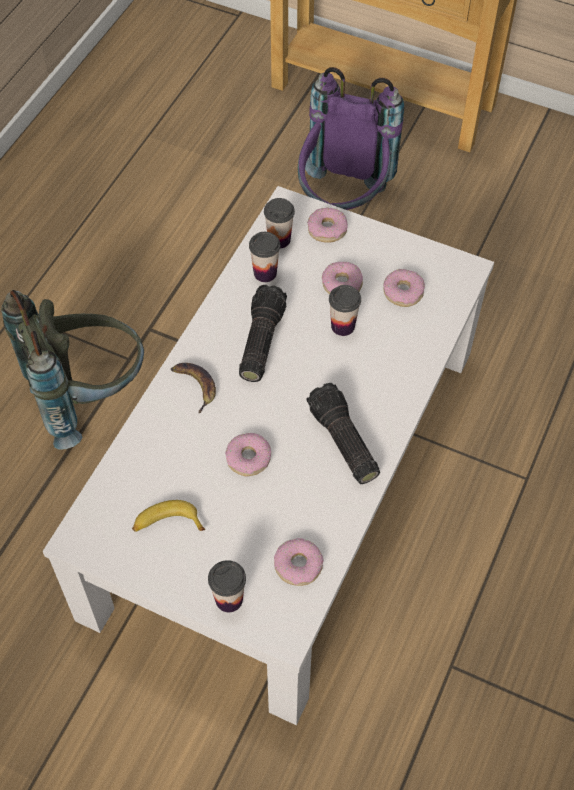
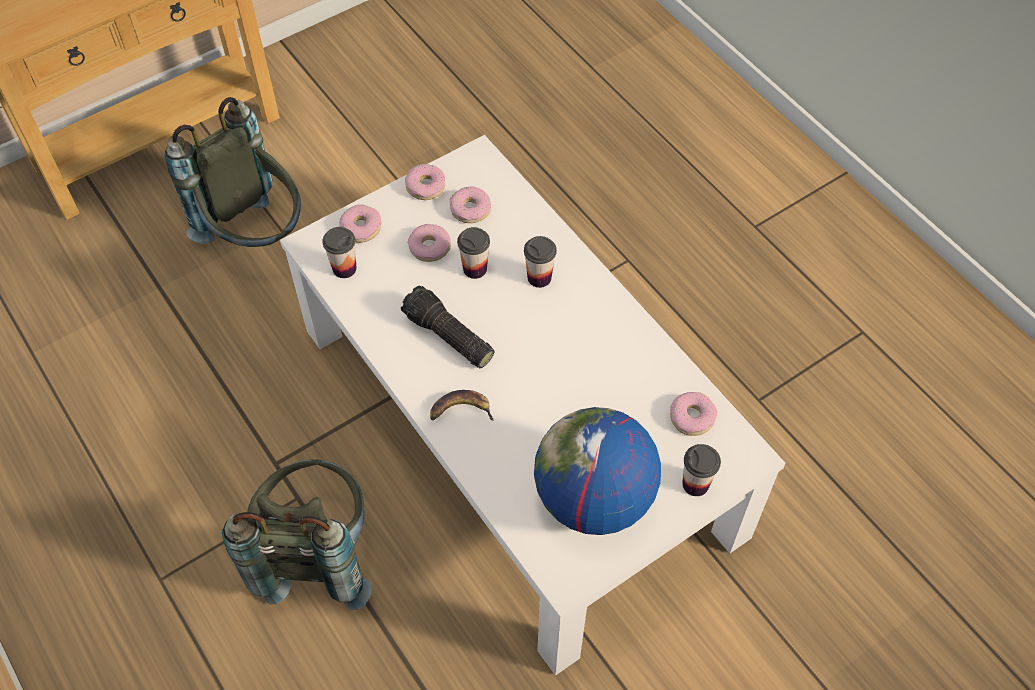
camera: 60 degrees left, 0 degrees up
(167, 524) = (593, 498): banana -> globe
(248, 458) = (564, 404): donut -> donut (425, 186)
(265, 273) = (374, 297): cup -> cup (539, 277)
(341, 442) = (592, 328): flashlight -> none
(342, 203) = (256, 237): purple backpack -> grey backpack

